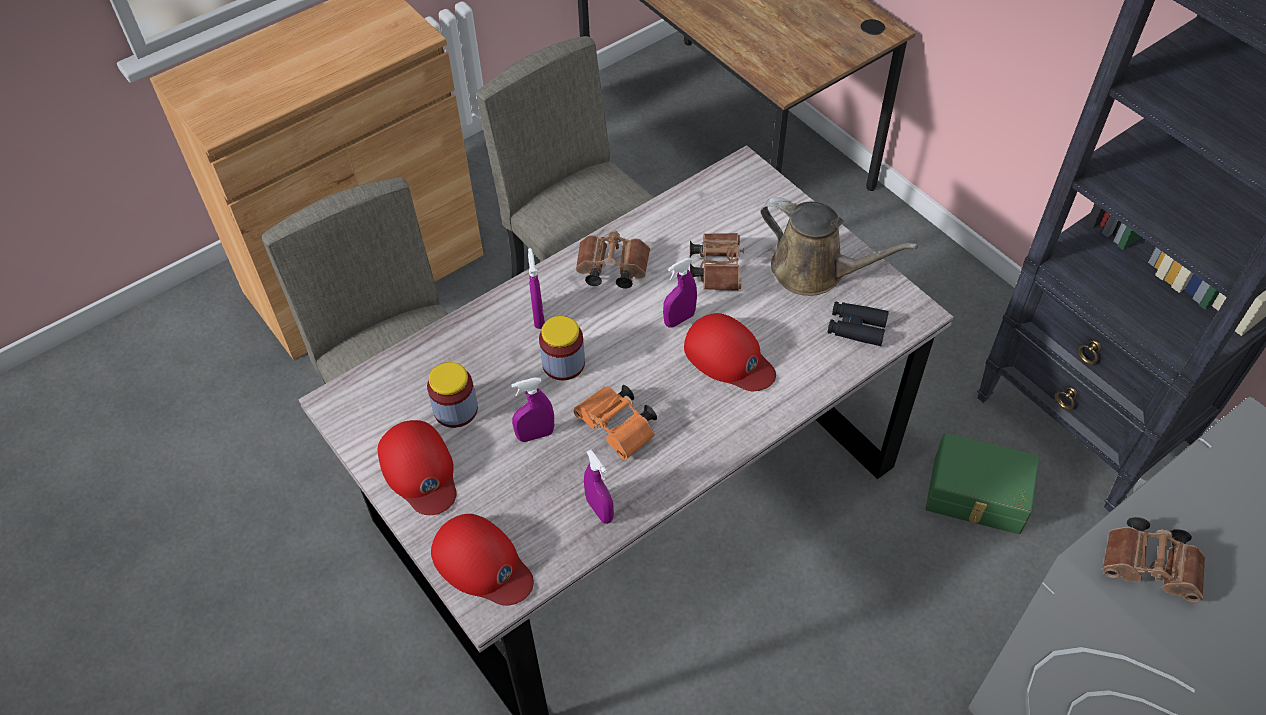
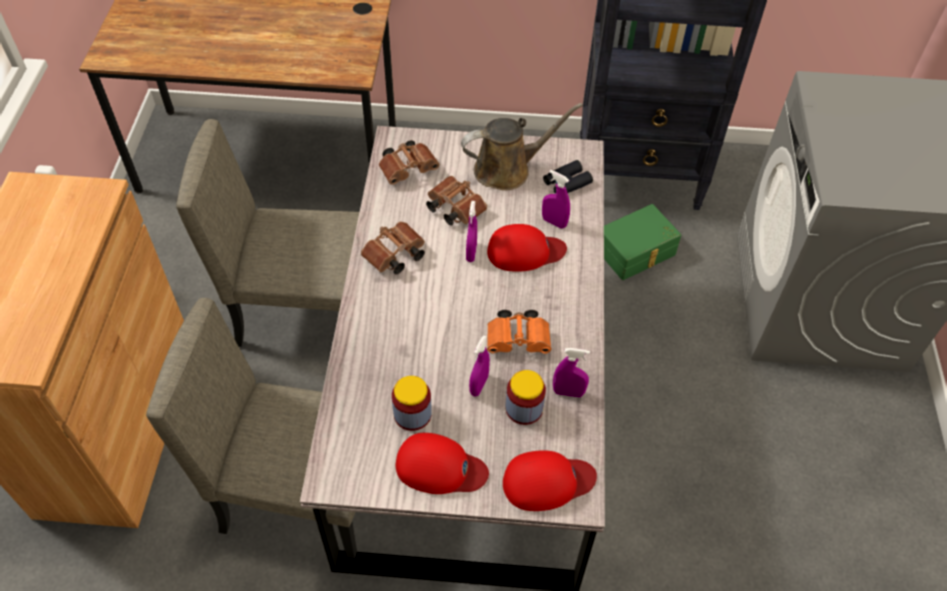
camera: 50 degrees left, 0 degrees up
(538, 317) = (388, 318): purple spray bottle -> purple spray bottle (554, 222)
(563, 363) = (439, 332): jar -> jar (524, 408)
(1152, 569) = (861, 180): brown binoculars -> brown binoculars (409, 169)

